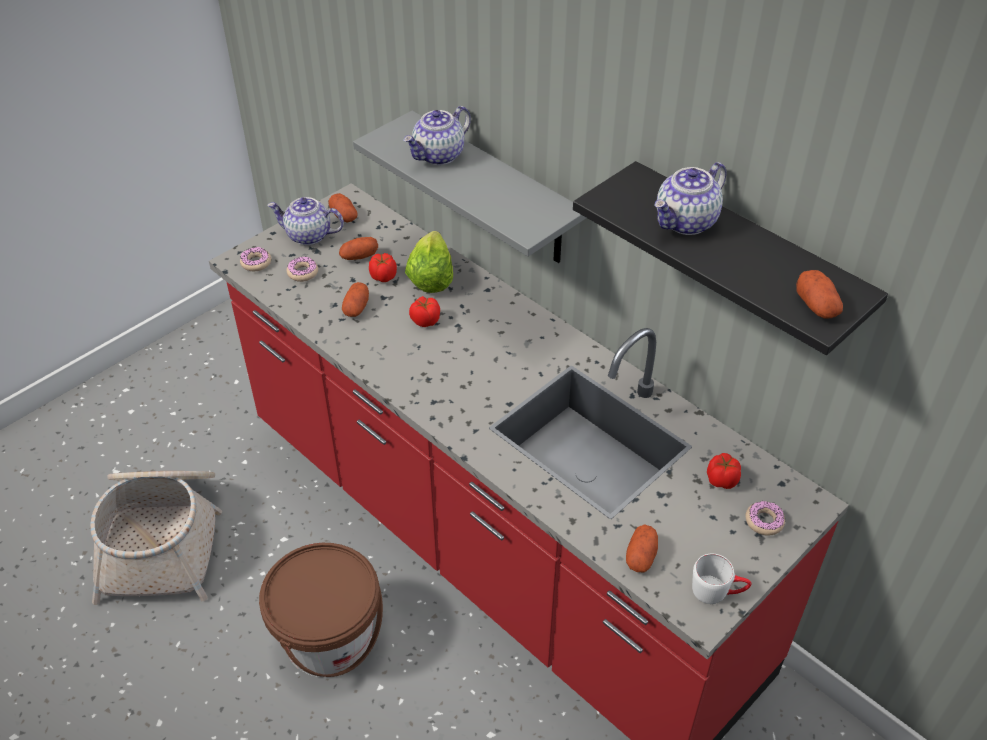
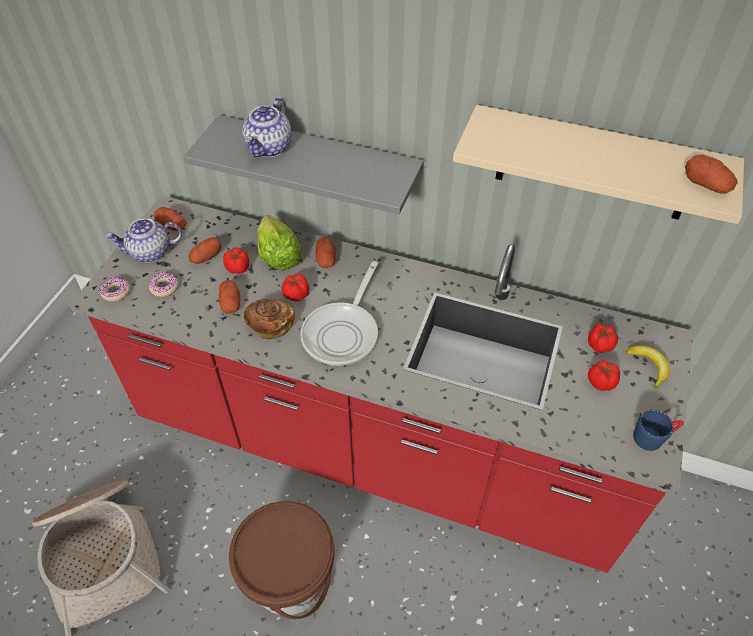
camera: 25 degrees left, 5 degrees up
(382, 341) = (270, 325): none -> bread
(450, 372) = (343, 333): none -> frying pan
(641, 556) = (583, 432): potato -> potato (326, 259)
(686, 222) = (557, 145): teapot -> none
(695, 516) = (600, 382): none -> tomato
(718, 591) = (654, 437): white mug -> blue mug
(745, 260) = (594, 164): black shelf -> beige shelf
(764, 521) = (648, 366): donut -> banana

